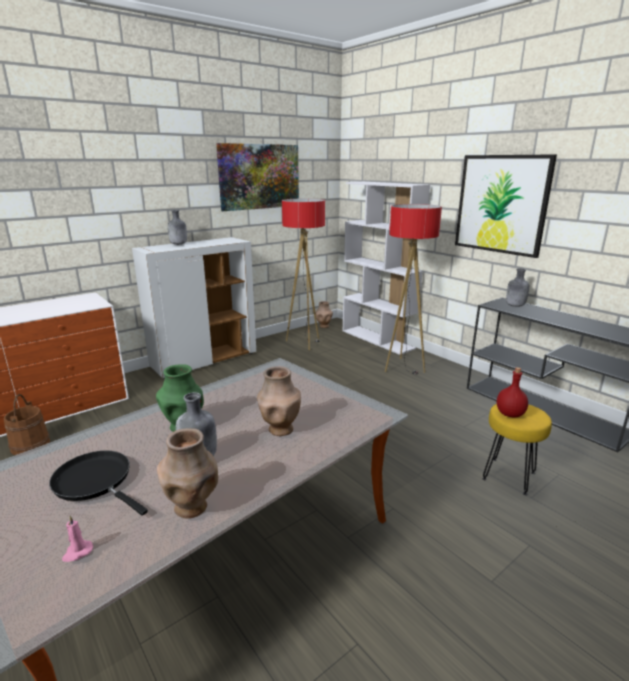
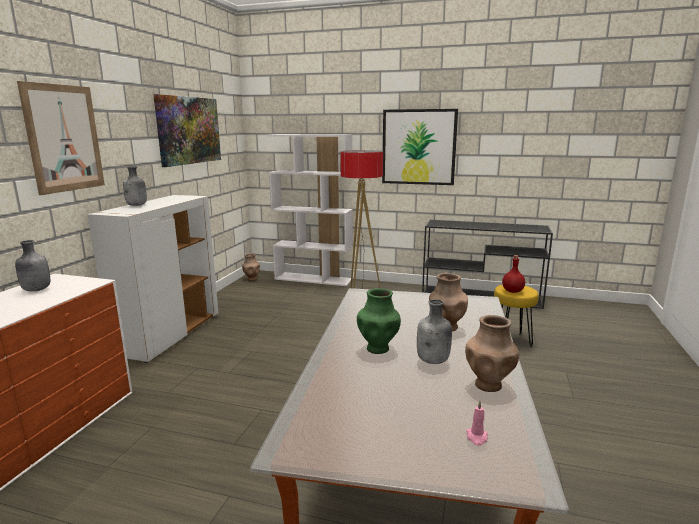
camera: 35 degrees left, 5 degrees down
(30, 445) = (69, 477): brown bucket -> none
(96, 481) = (393, 401): black frying pan -> none
(114, 184) = (64, 138): none -> picture
(304, 343) = (253, 296): floor lamp -> none
(514, 306) = (447, 223): grey bottle -> grey bottle (36, 290)

